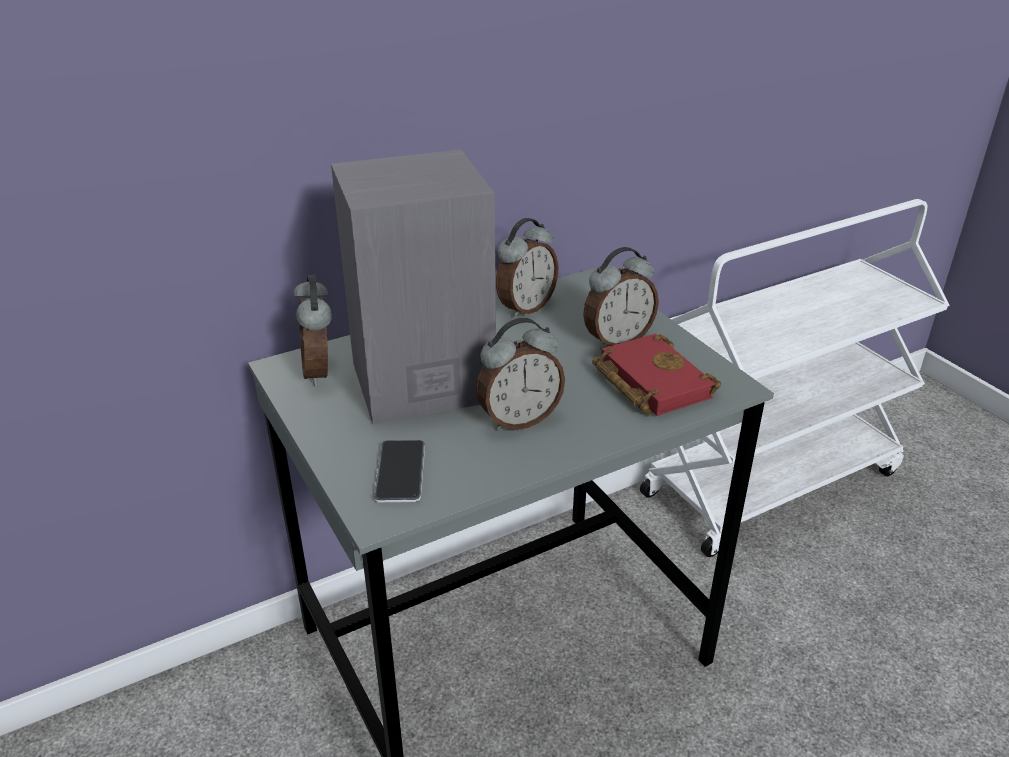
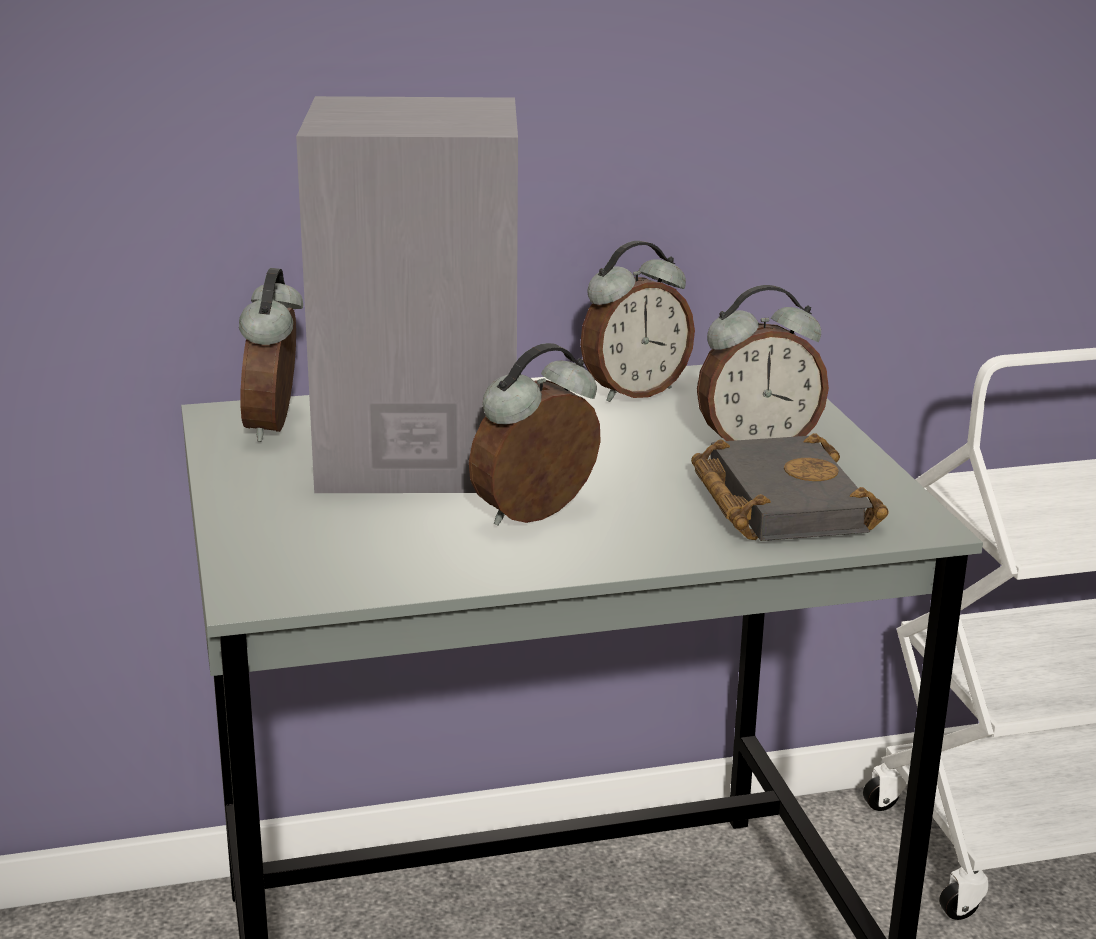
camera: 15 degrees right, 10 degrees down
(400, 472) = (319, 551): phone -> none
(519, 419) = (538, 517): alarm clock -> alarm clock turned 150 degrees clockwise
(648, 382) = (775, 501): red book -> black book

